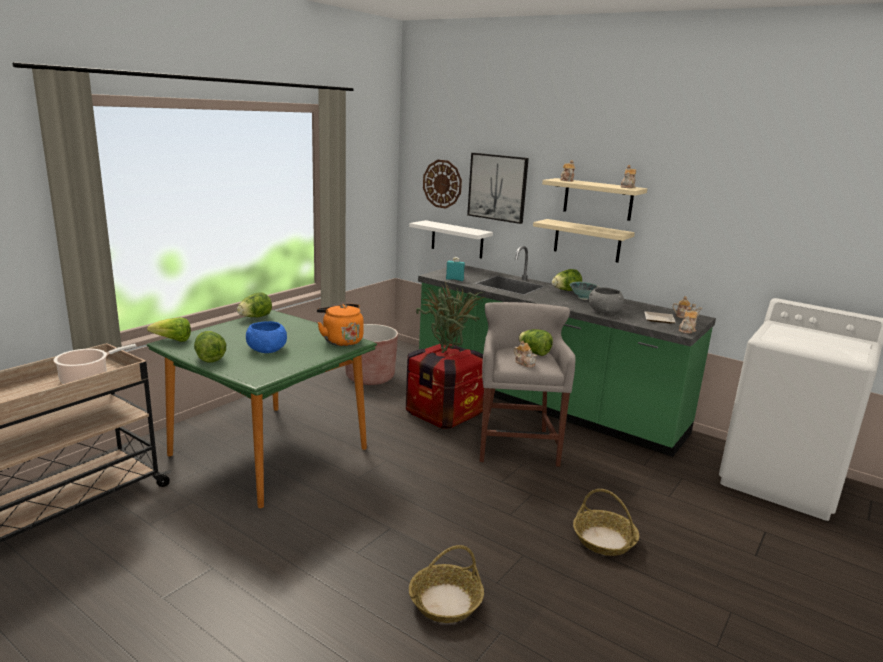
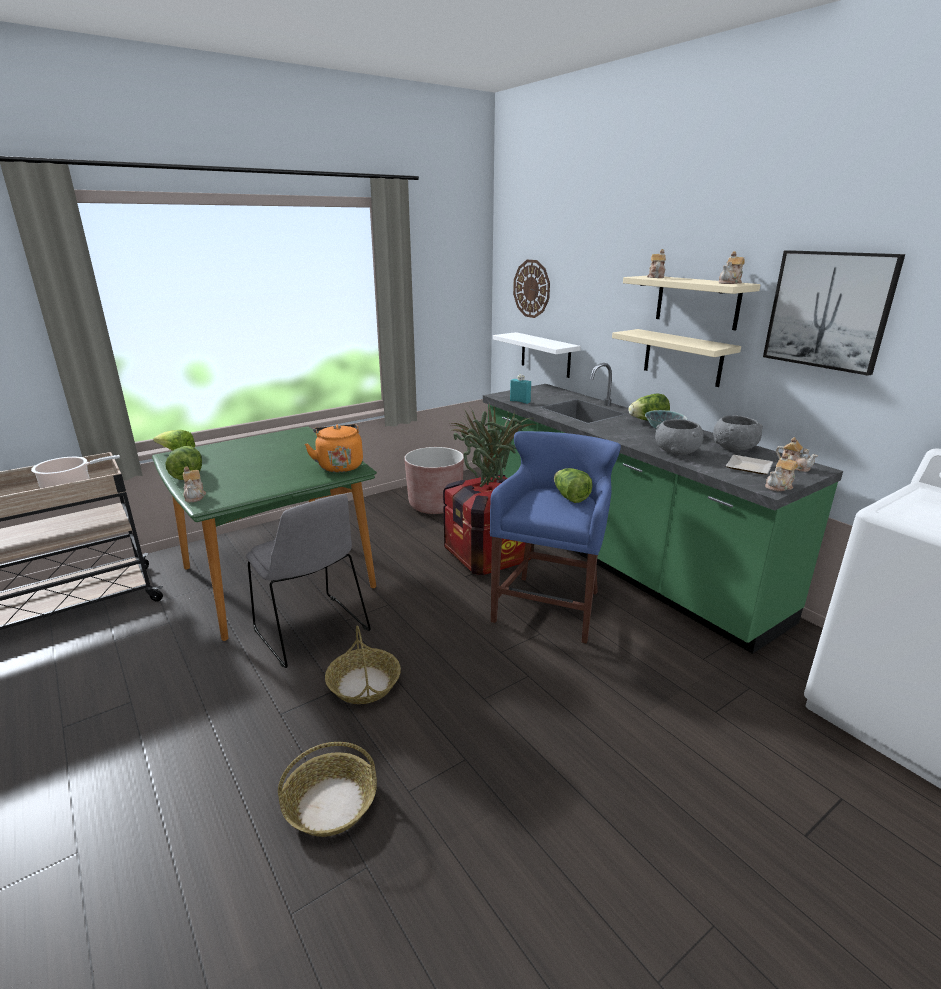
camera: 20 degrees right, 5 degrees up
(255, 317) = (281, 433): lettuce -> none
(267, 349) = (253, 470): blue bowl -> none
(337, 490) = (312, 632): none -> grey chair
(498, 187) = (586, 290): picture -> picture (829, 310)
(516, 444) = (549, 605): grey stool -> blue stool
(524, 363) = (545, 511): teapot -> teapot (195, 496)
(604, 540) = (584, 760): basket -> basket (364, 684)
(639, 306) = (734, 447): none -> grey bowl

